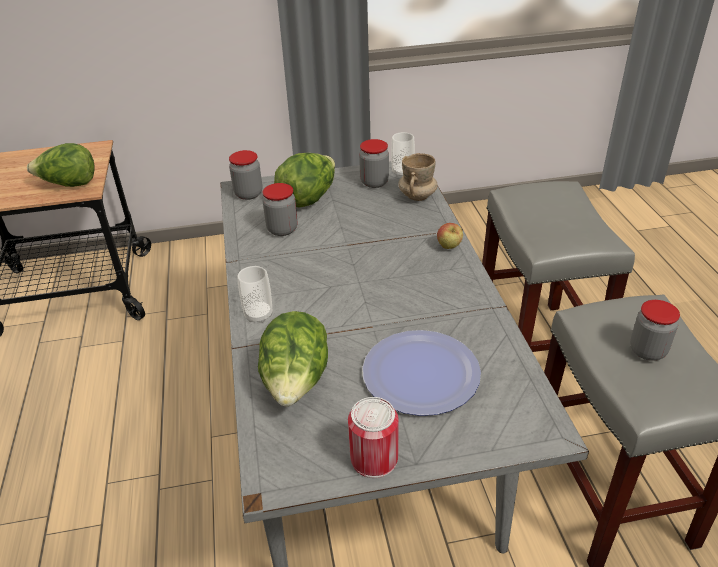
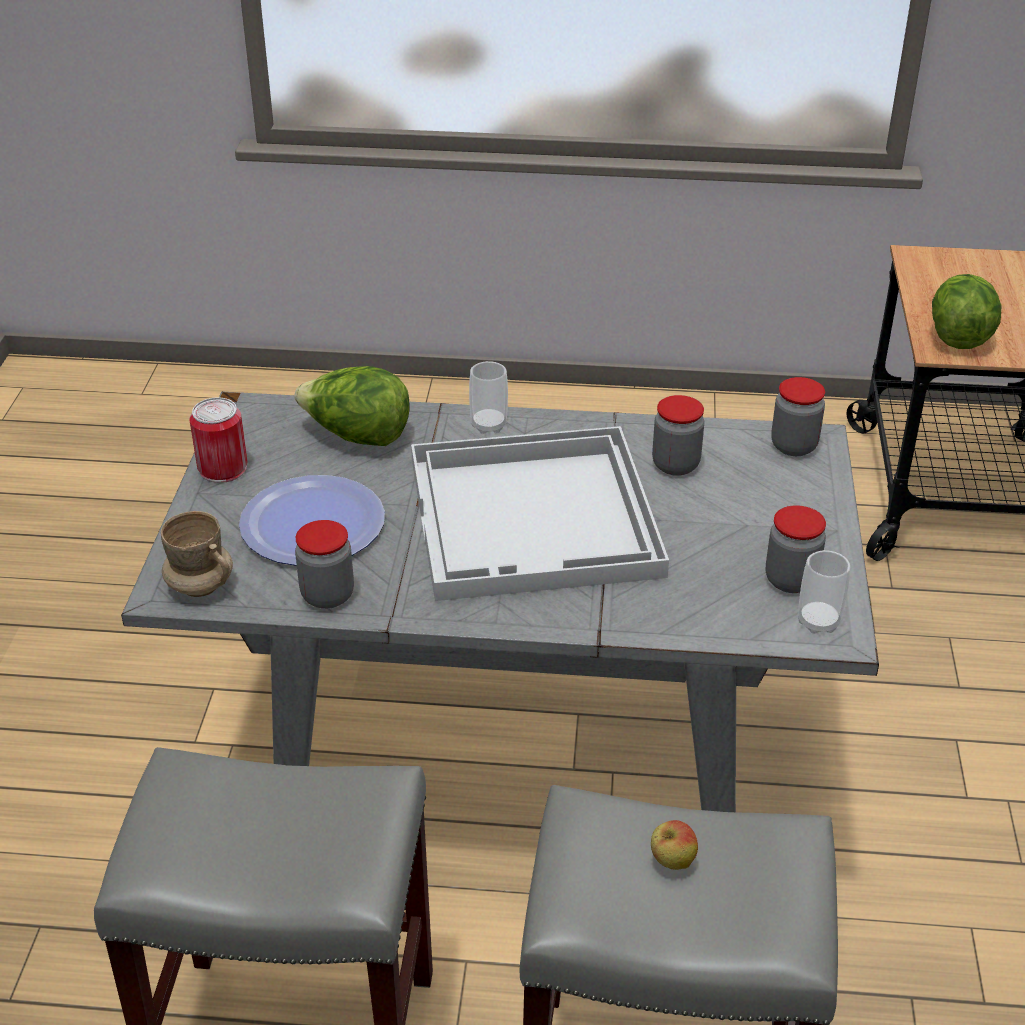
camera: 105 degrees right, 0 degrees up
(308, 198) = (760, 501): lettuce -> none
(362, 271) = (536, 518): none -> white tray
(417, 196) = (726, 619): beige mug -> beige mug (200, 585)
(449, 247) = (553, 614): apple -> apple (672, 862)
(647, 351) = (271, 820): jar -> jar (327, 595)

